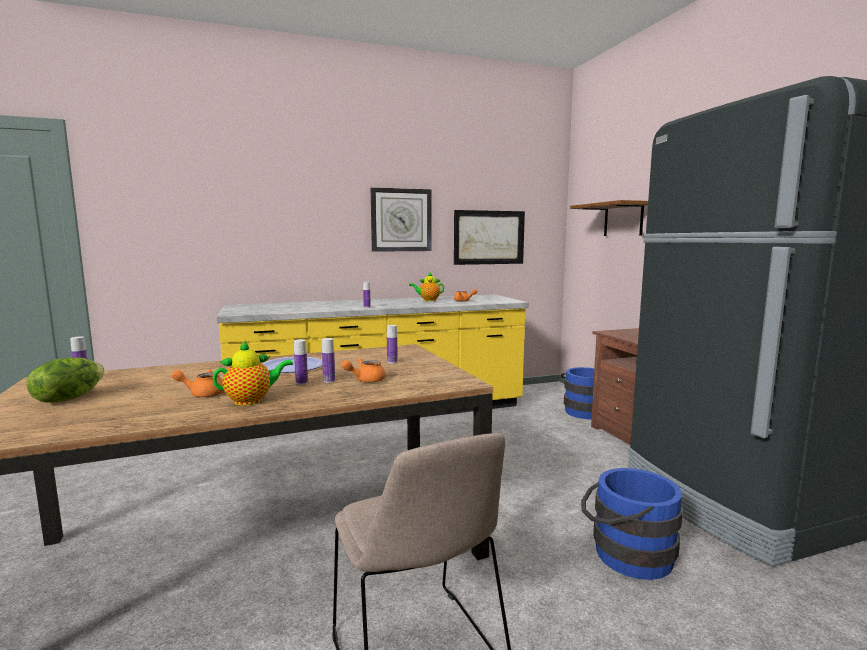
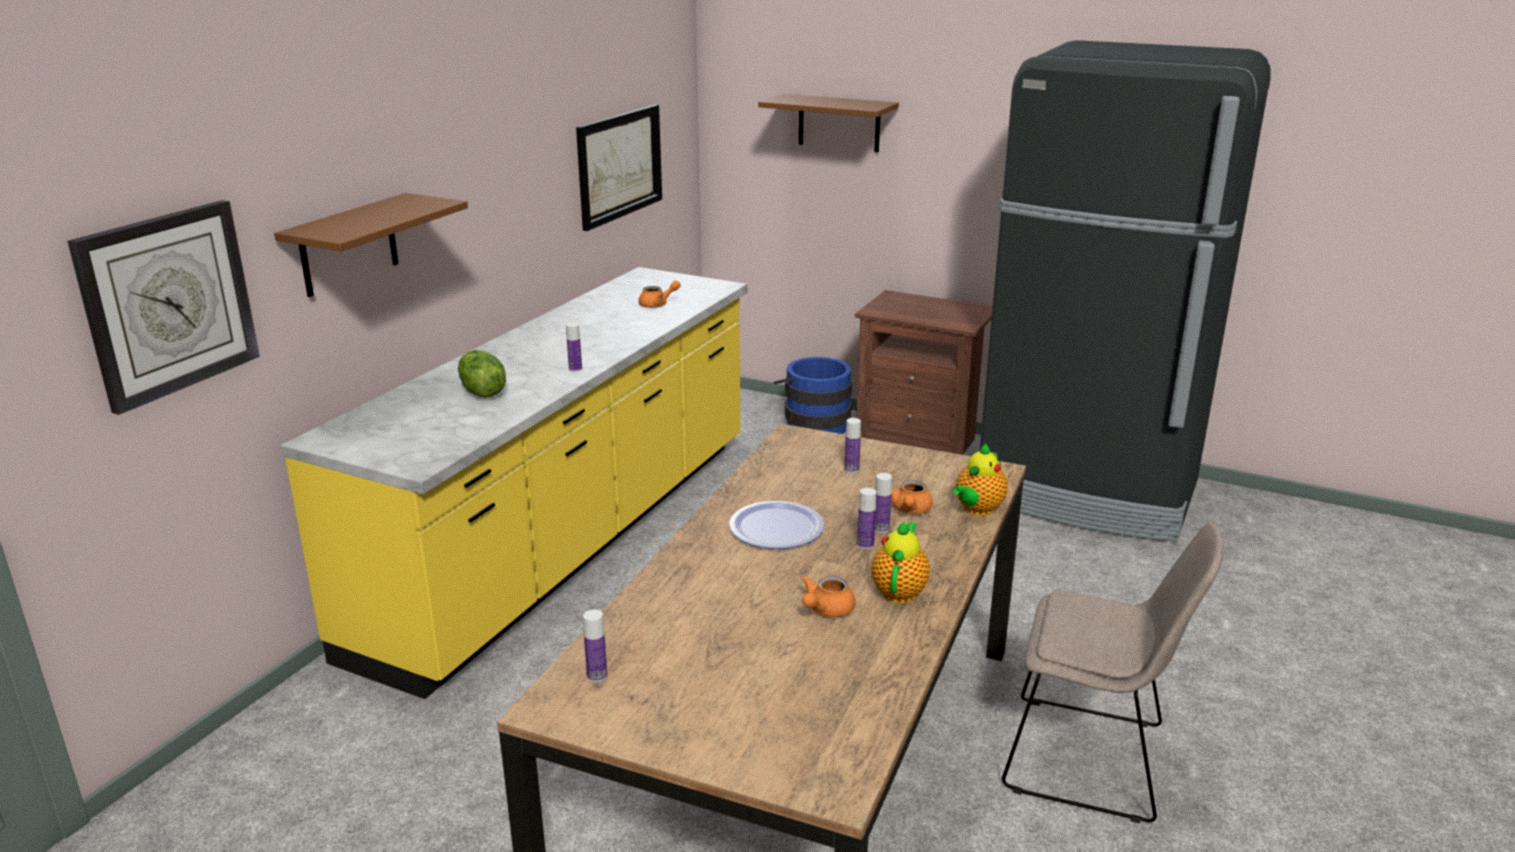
camera: 45 degrees left, 15 degrees up
(69, 398) = (708, 699): lettuce -> lettuce (481, 392)
(285, 230) = (348, 245): none -> brown shelf
(401, 220) = (511, 168): wall clock -> wall clock (168, 303)
(428, 300) = (599, 317): teapot -> teapot (977, 509)
(625, 554) = (1085, 587): blue bucket -> none

